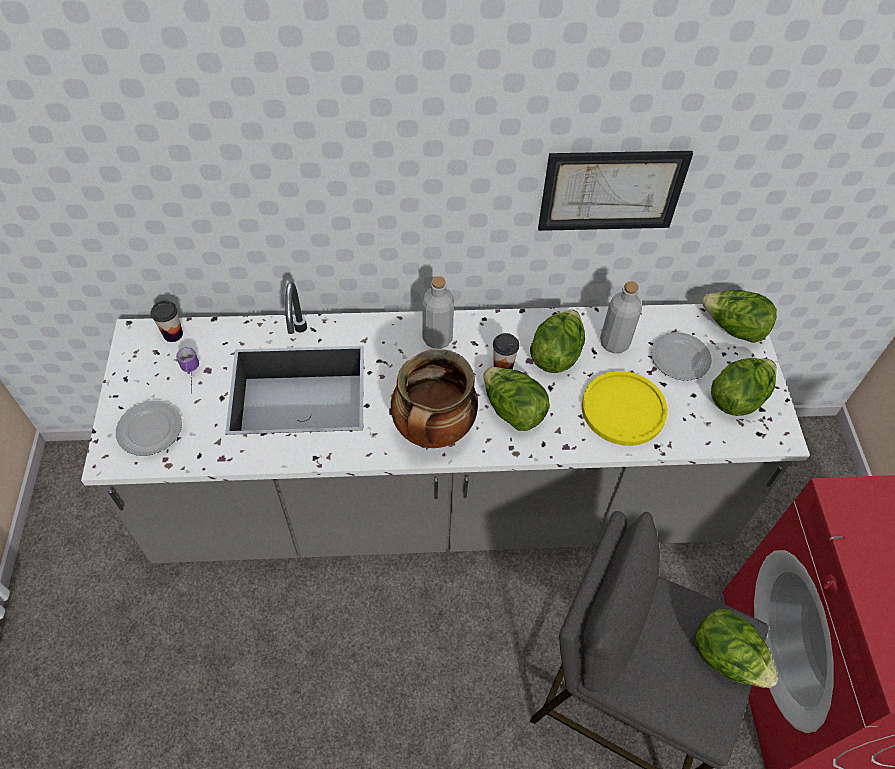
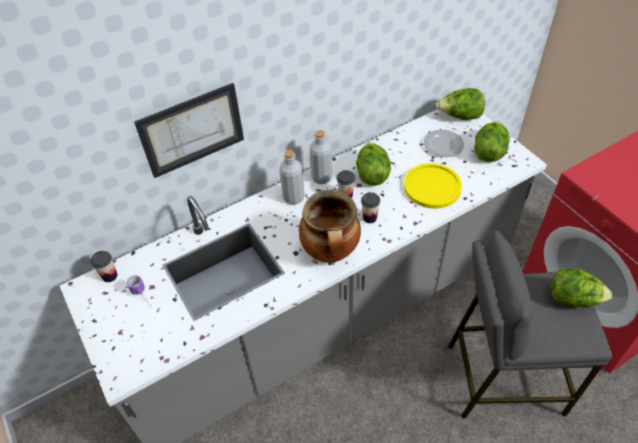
camera: 25 degrees left, 5 degrees down
(150, 429) = (136, 344): plate -> none
(512, 411) = (369, 218): lettuce -> cup
(611, 190) = (370, 52): picture -> picture (192, 130)
(614, 343) = (401, 153): grey bottle -> grey bottle (321, 177)

